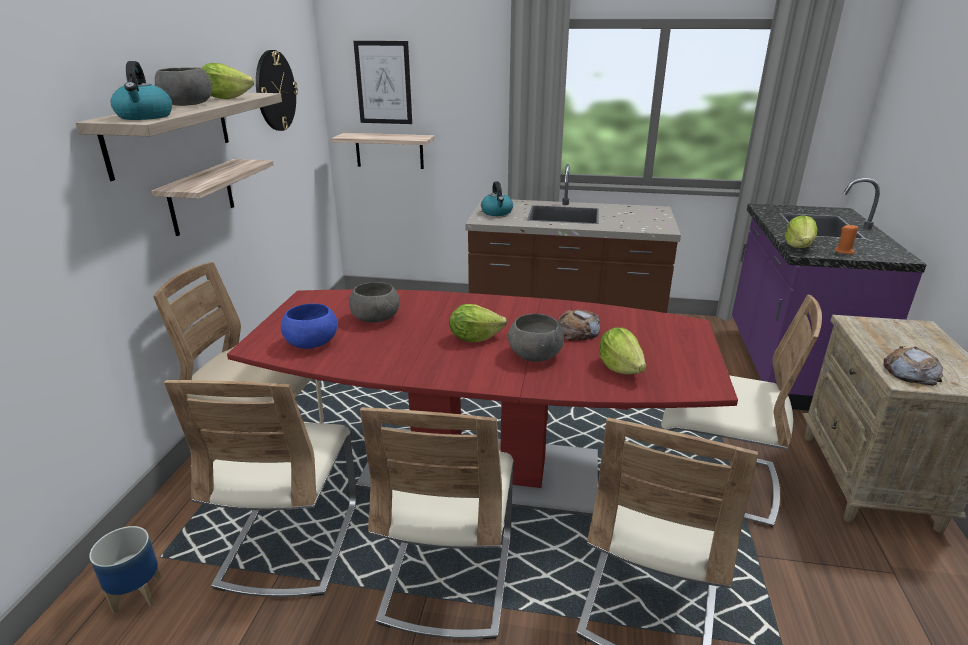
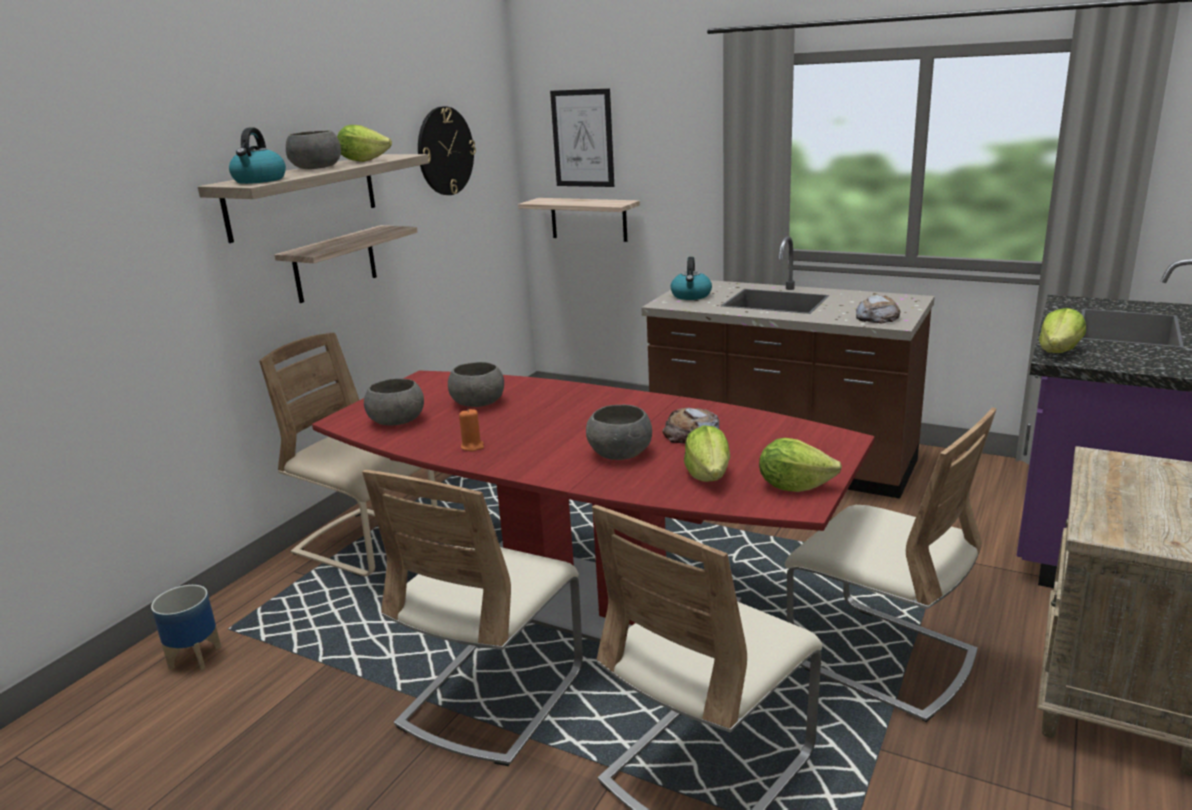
camera: 20 degrees right, 5 degrees down
(290, 542) = (351, 637): beige chair -> none
(312, 342) = (397, 420): blue bowl -> grey bowl
(474, 338) = (567, 431): lettuce -> lettuce (793, 486)
(844, 251) = (1123, 361): orange candle -> orange candle (472, 446)
(910, 372) = (1119, 523): bread -> bread (877, 317)

